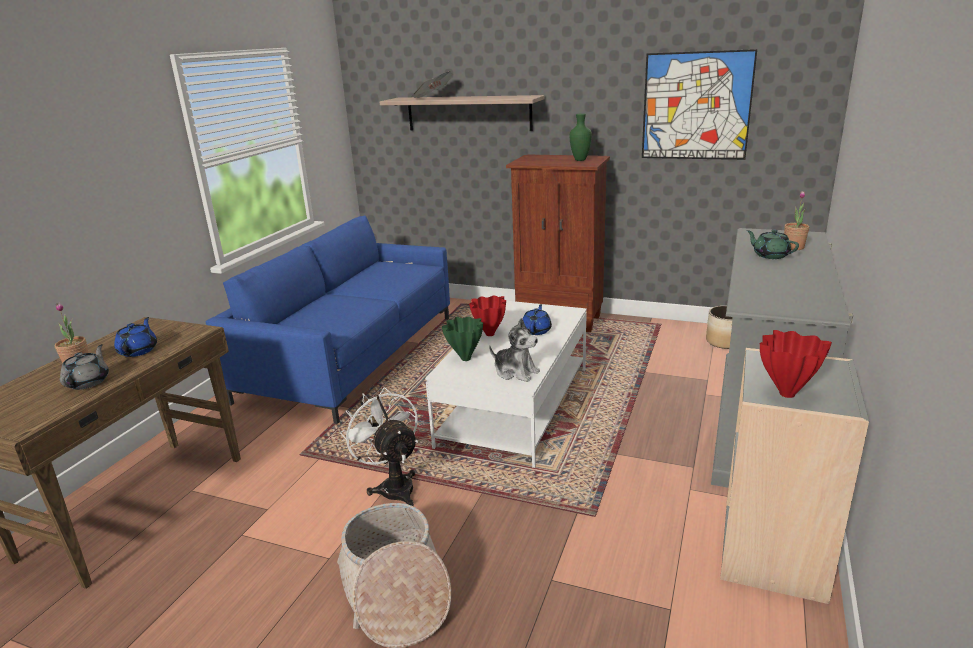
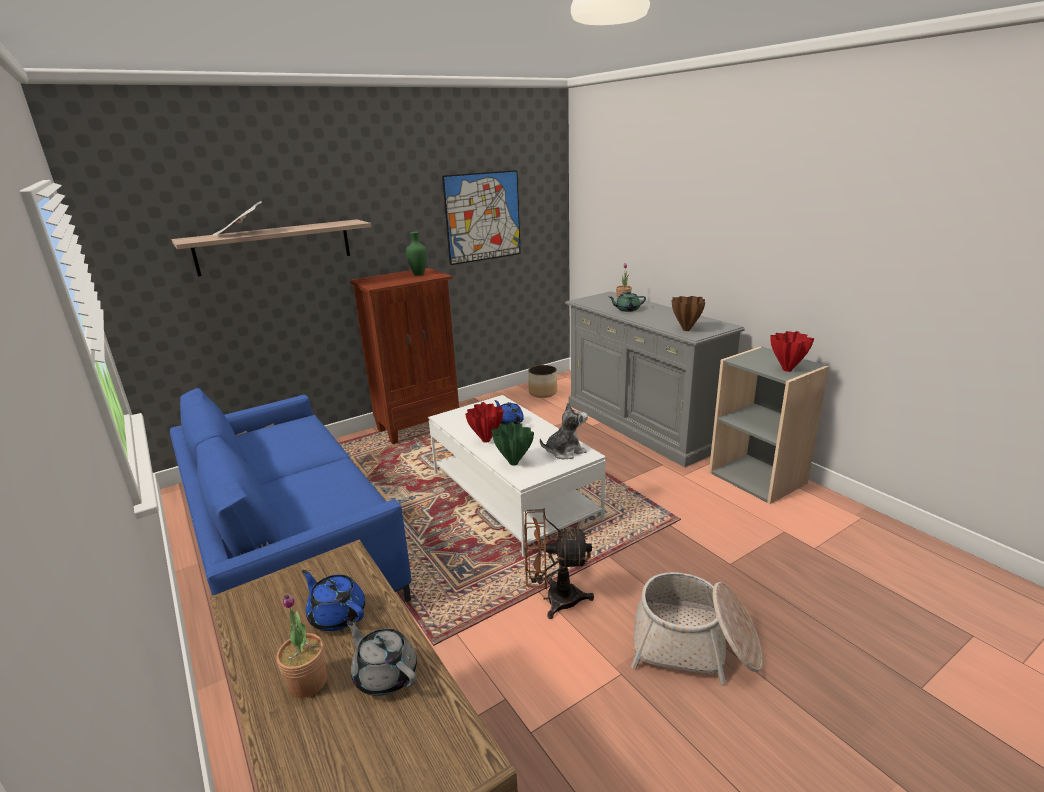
camera: 55 degrees left, 0 degrees up
(393, 486) = (553, 599): white fan -> brown fan
(759, 296) = (685, 330): none -> brown vase

